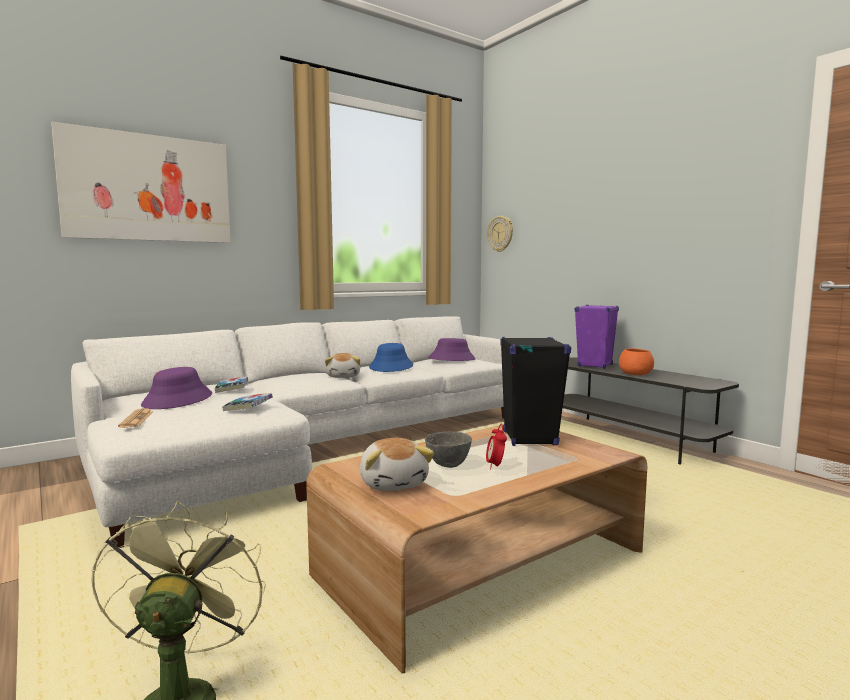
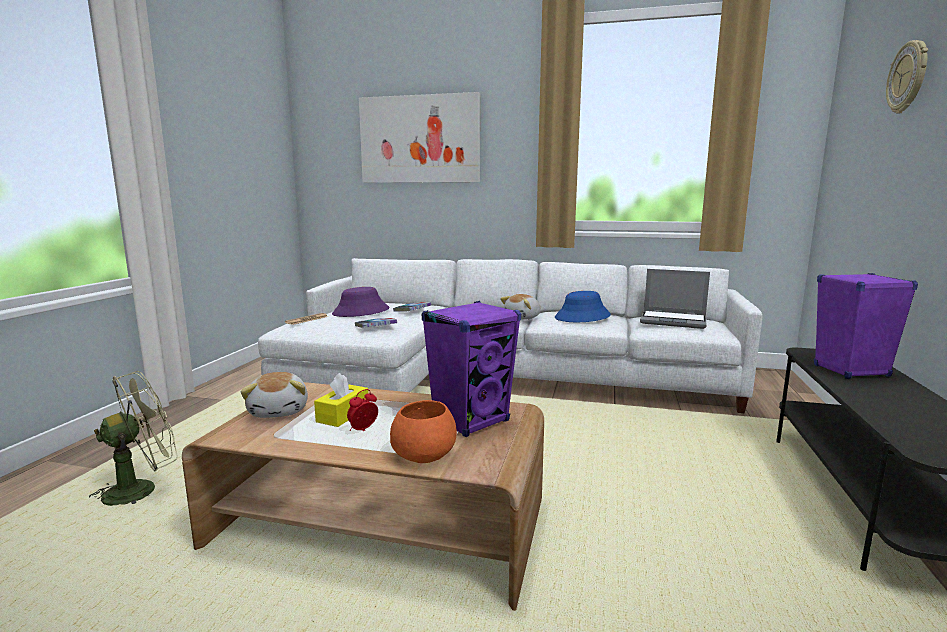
camera: 50 degrees right, 5 degrees up
(394, 483) = (280, 411): plush toy -> plush toy turned 45 degrees counterclockwise
(449, 465) = (343, 415): grey bowl -> yellow tissue box
(451, 359) = (674, 321): purple hat -> laptop
(500, 234) = (837, 155): wall clock -> wall clock (908, 77)
(529, 438) = (471, 421): black speaker -> purple speaker
(634, 374) = (871, 399): orange bowl -> orange bowl (424, 454)

